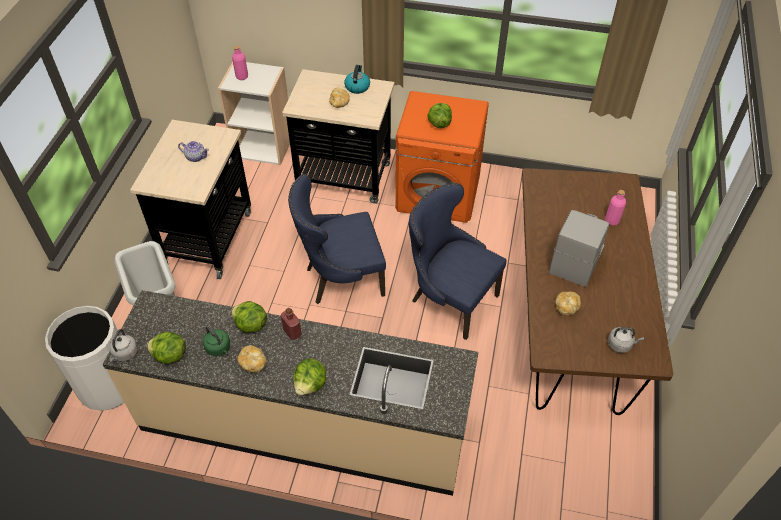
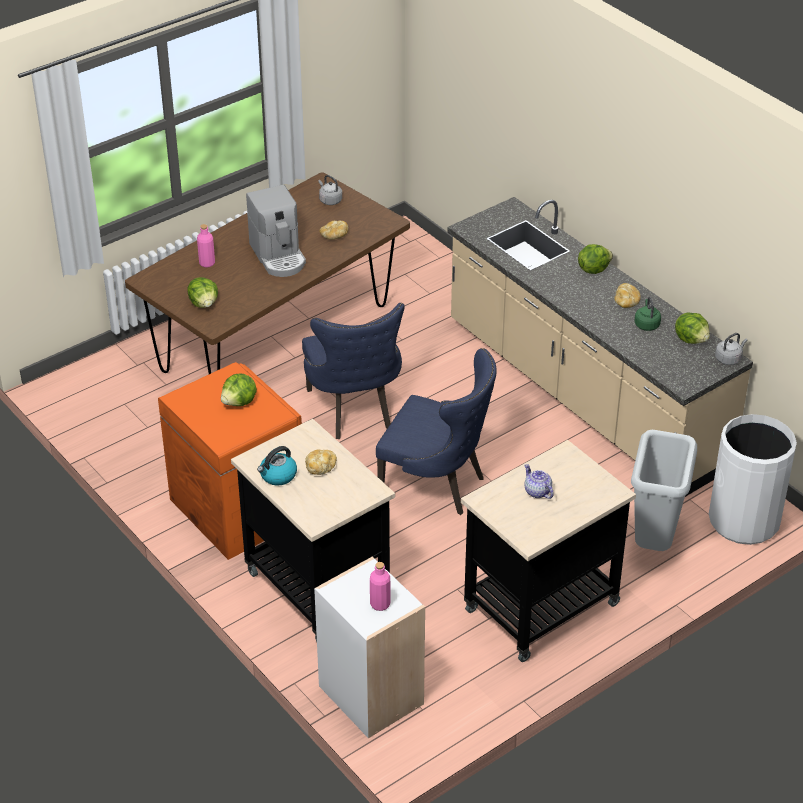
camera: 140 degrees left, 10 degrees down
(250, 325) = (607, 326): lettuce -> lettuce (204, 304)
(292, 332) = (577, 305): red bottle -> none
(576, 259) = (279, 256): coffee machine -> coffee machine turned 90 degrees counterclockwise

